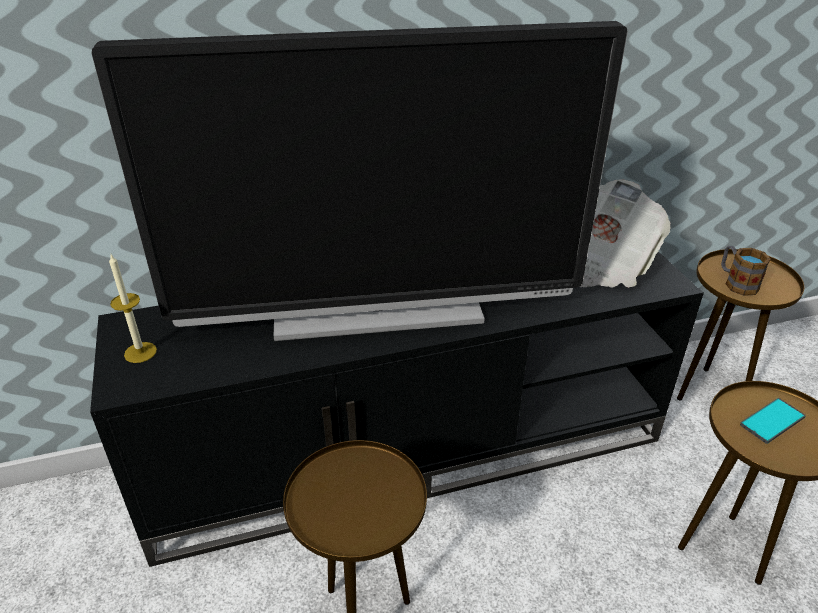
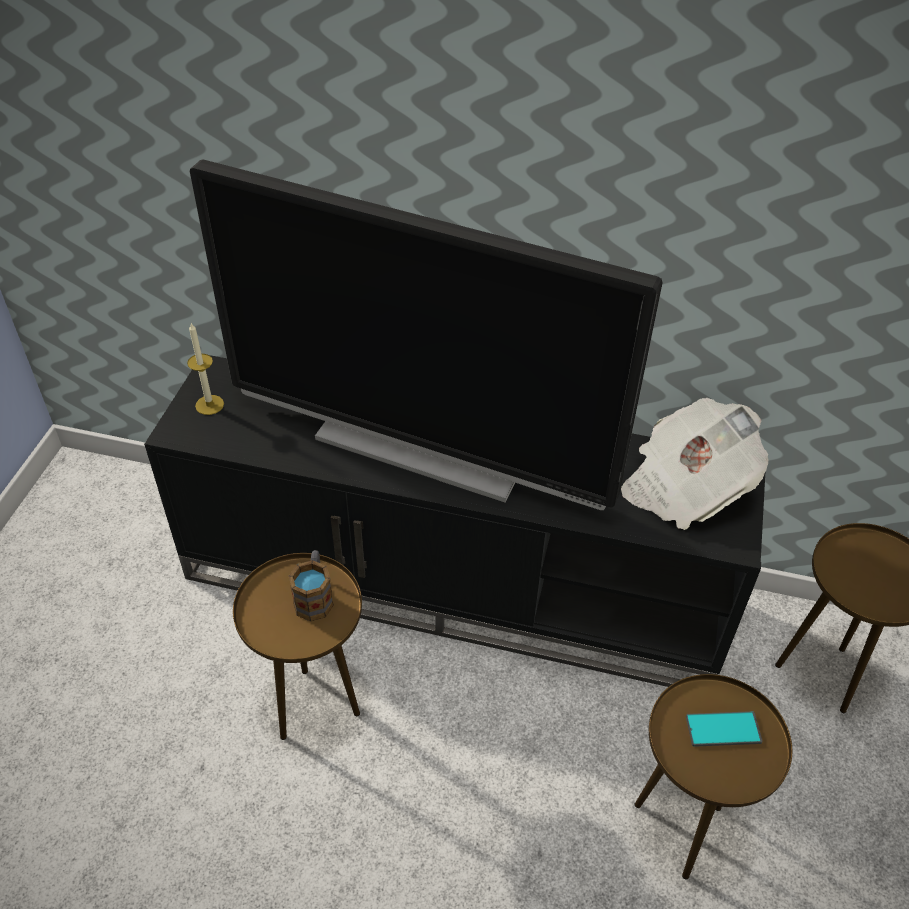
camera: 30 degrees right, 10 degrees up
(736, 282) = (855, 572): mug -> mug (314, 596)

